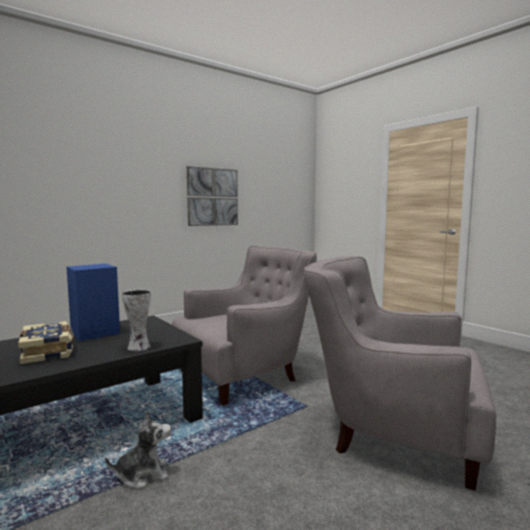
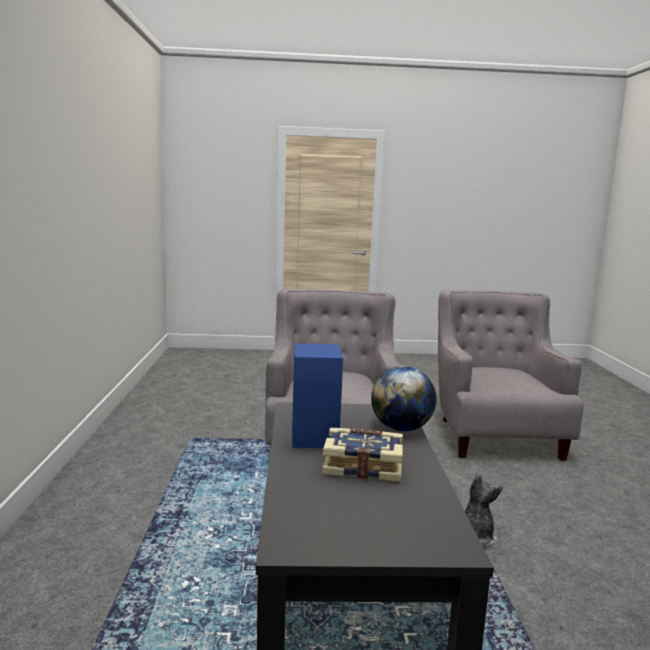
camera: 55 degrees left, 5 degrees up
(138, 347) = (401, 429): vase -> globe
(212, 197) = (111, 213): picture -> none
(390, 432) = (494, 434): grey armchair -> grey armchair turned 120 degrees clockwise

